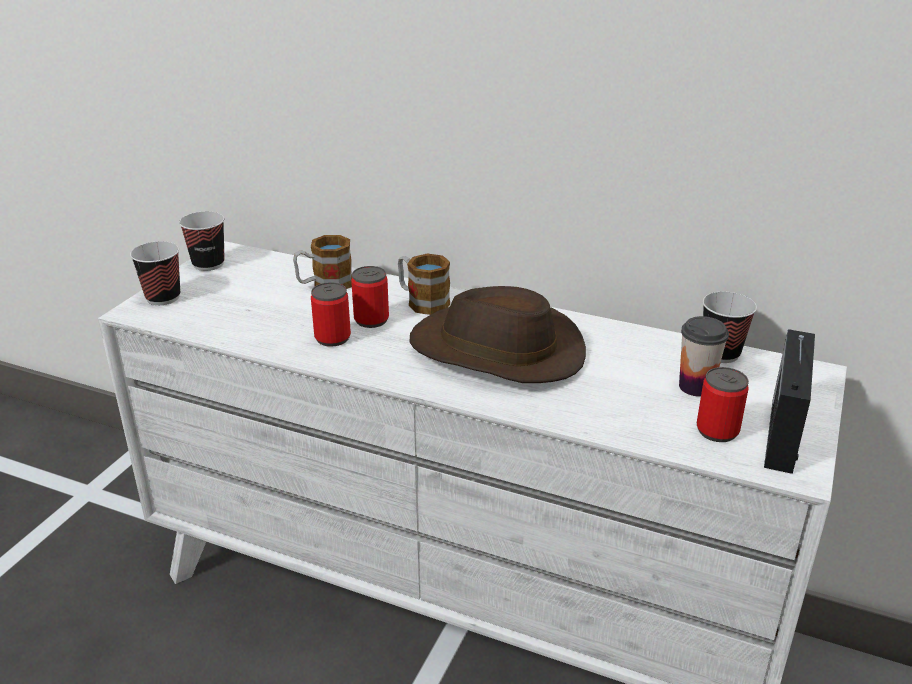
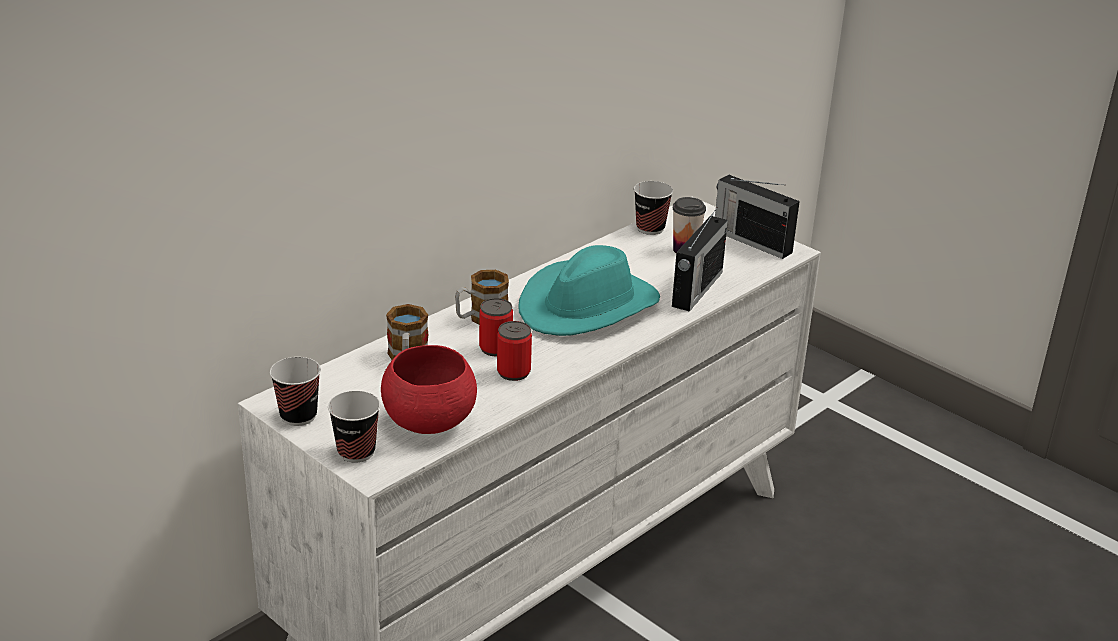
camera: 70 degrees left, 0 degrees up
(223, 316) = (428, 422): none -> red bowl
(497, 351) = (588, 306): brown hat -> turquoise hat
(603, 413) = (696, 290): none -> radio
(717, 431) = (738, 259): can -> none

